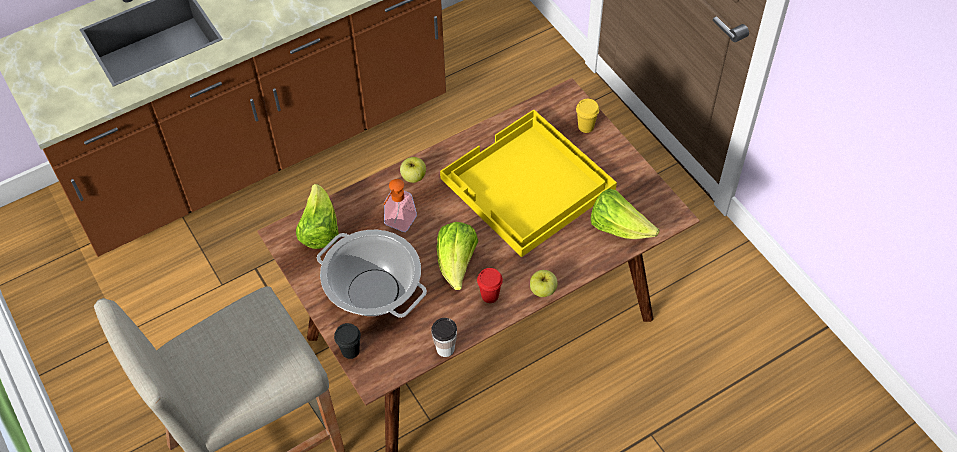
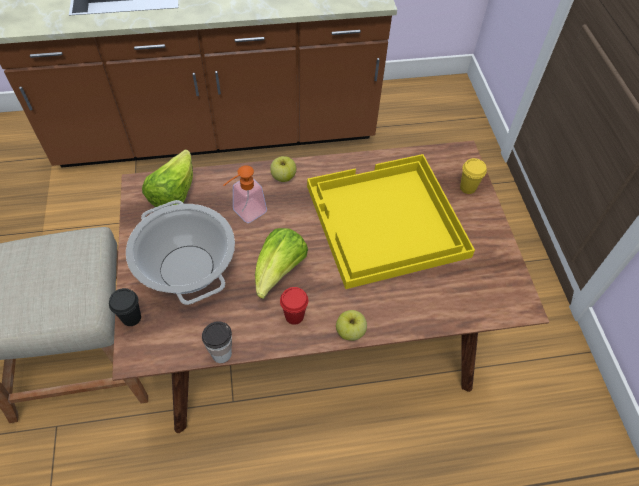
camera: 20 degrees right, 0 degrees up
(619, 228) = (458, 297): lettuce -> none

